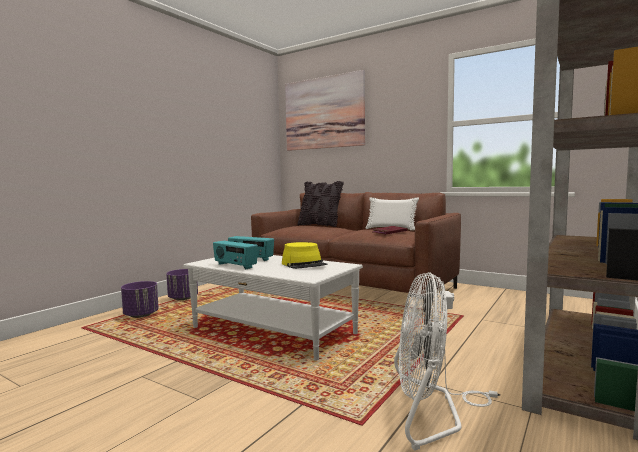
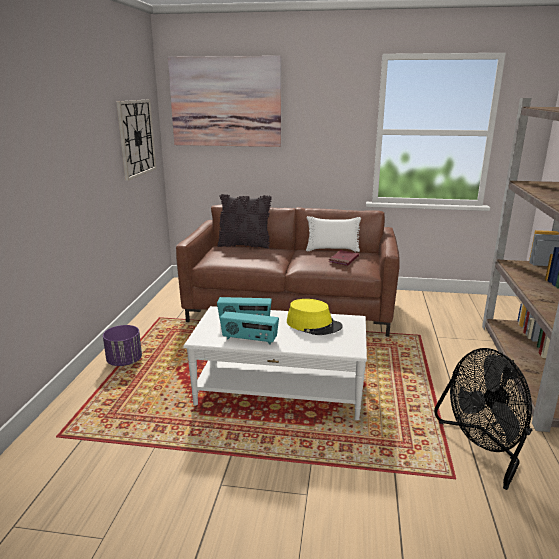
camera: 25 degrees left, 15 degrees up
(141, 315) = (107, 399): purple planter -> none
(247, 138) = (136, 138): none -> wall clock
(433, 407) = (484, 446): white fan -> black fan

